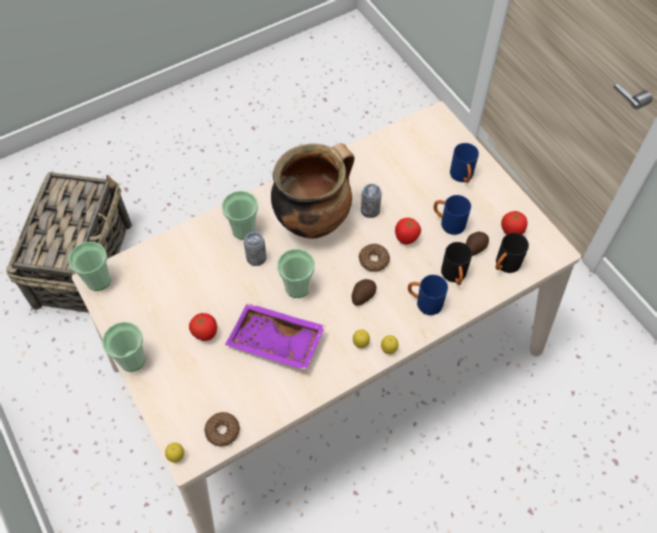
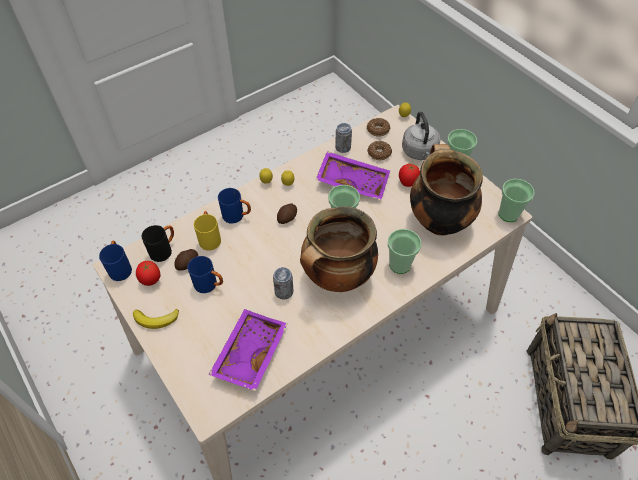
camera: 175 degrees right, 5 degrees down
(174, 383) = (419, 152): none -> grey kettle
(184, 278) = (438, 220): none -> cooking pot
(256, 258) = (382, 241): can -> can (343, 148)
(373, 260) = (279, 246): donut -> donut (379, 153)
(404, 159) = (249, 353): none -> purple tray
(406, 239) = (250, 267): tomato -> none
(454, 276) = (209, 238): black mug -> yellow mug
(462, 177) = (189, 335): blue mug -> blue mug (120, 267)
(497, 193) = (156, 319): none -> banana

